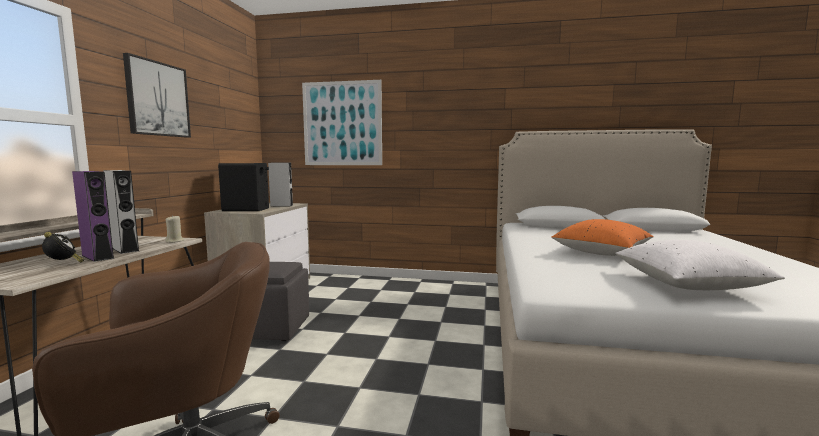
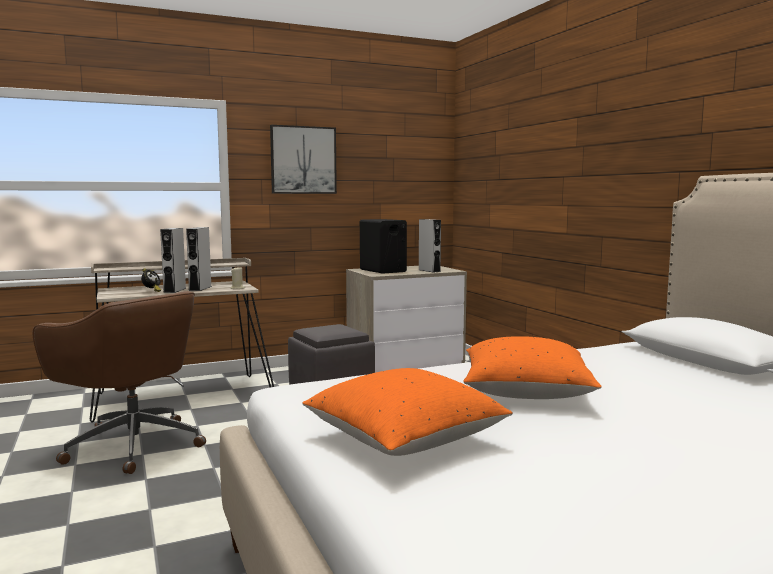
camera: 55 degrees right, 0 degrees up
(97, 257) = (174, 290): purple speaker -> grey speaker
(342, 123) = (513, 168): picture -> none
(688, 285) = (404, 440): white pillow -> orange pillow

